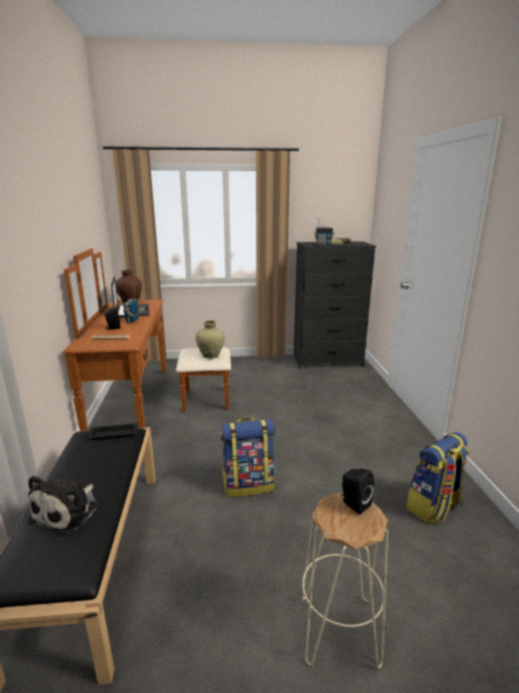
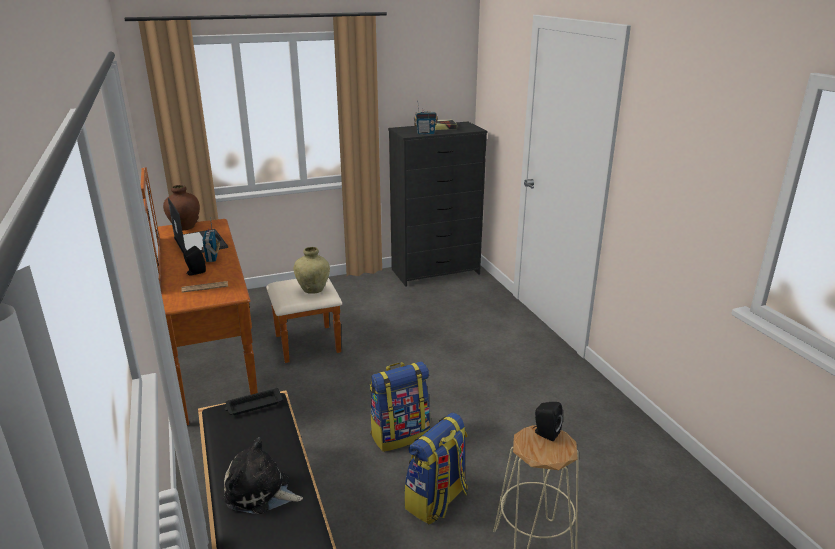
camera: 15 degrees left, 5 degrees up
(68, 512) = (260, 493): plush toy -> plush toy turned 105 degrees clockwise
(434, 507) = (590, 425): backpack -> backpack (437, 501)

